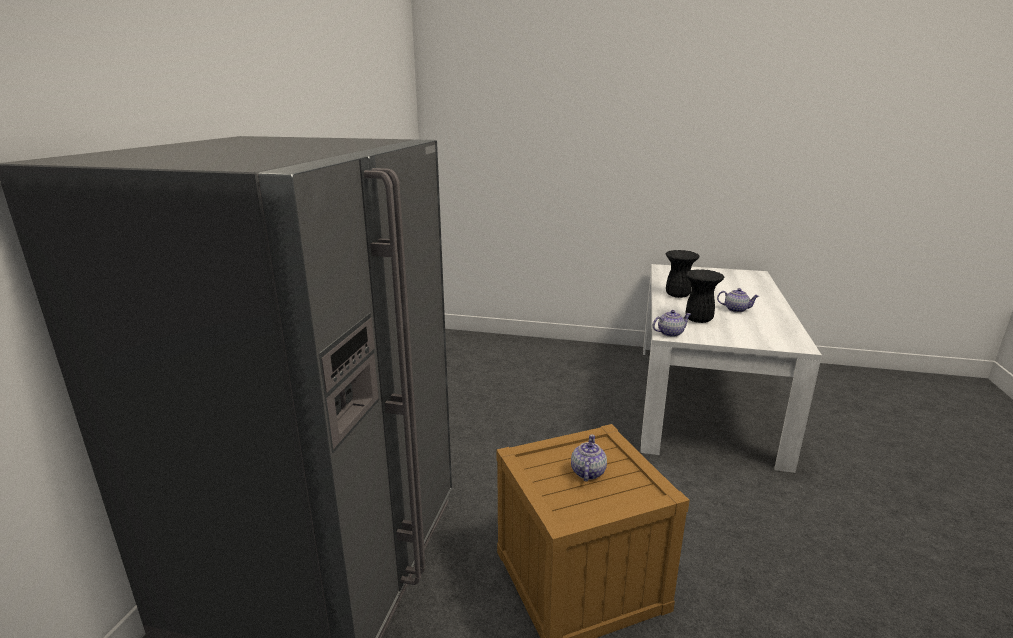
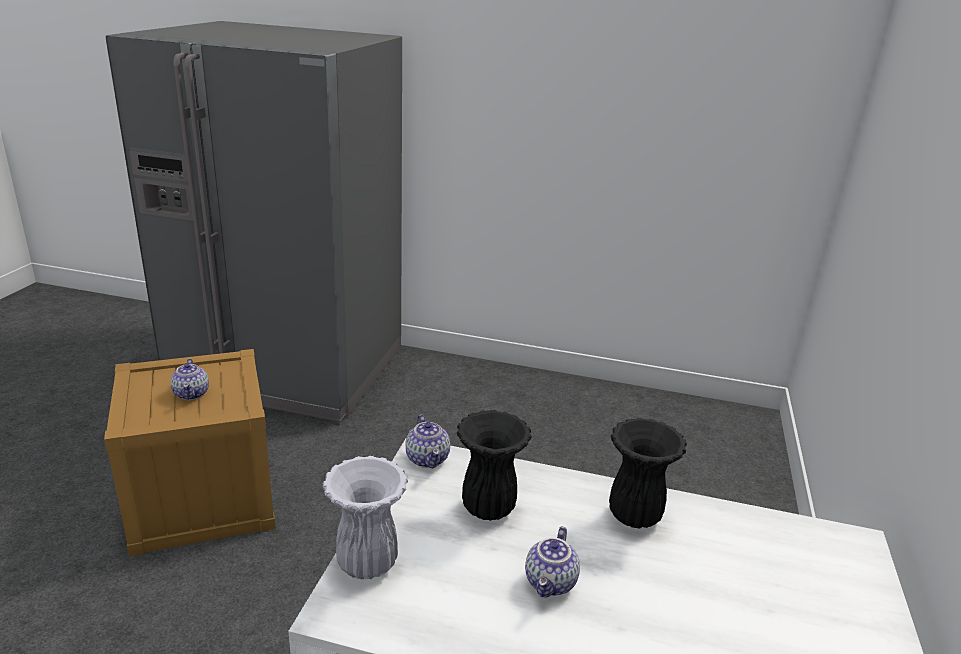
camera: 90 degrees right, 5 degrees up
(587, 472) = (192, 393): teapot -> teapot turned 60 degrees clockwise
(765, 342) = (366, 564): none -> white vase

